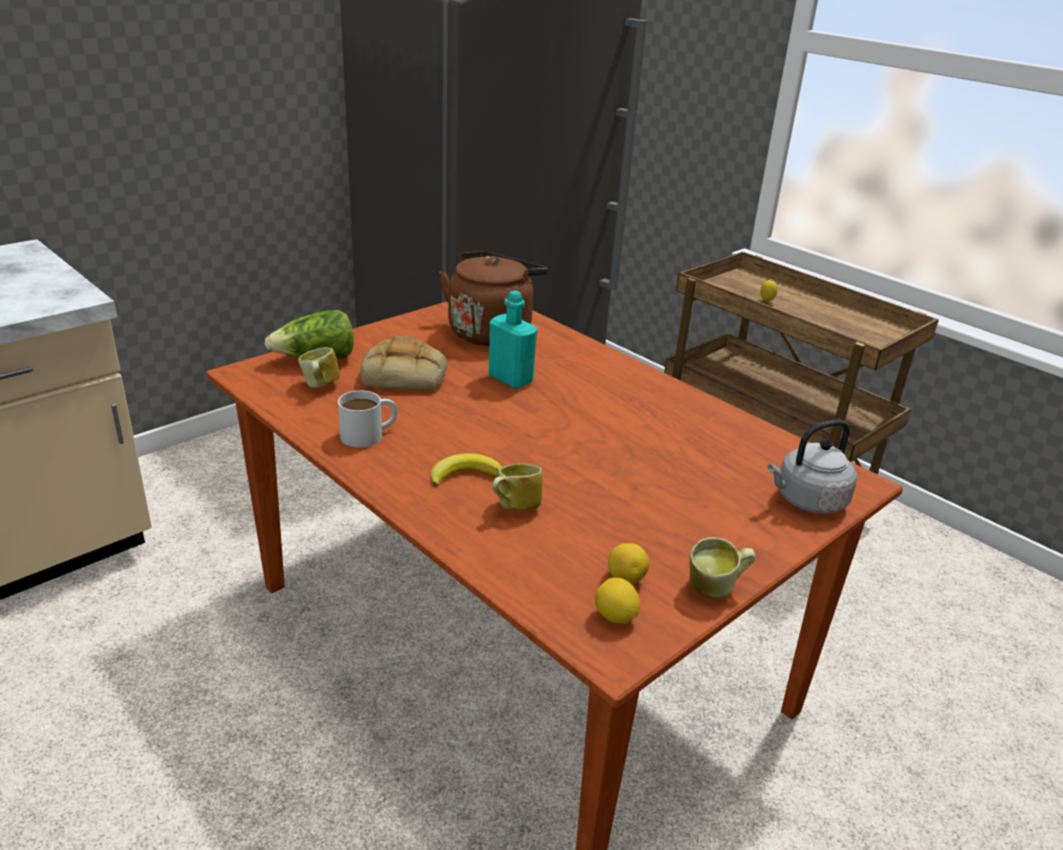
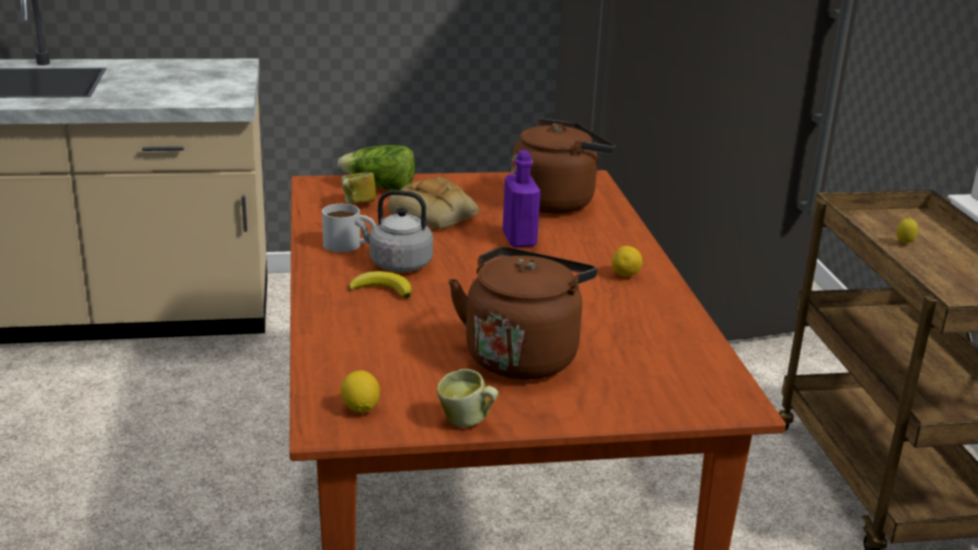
camera: 35 degrees right, 5 degrees down
(510, 379) = (519, 239): turquoise bottle -> purple bottle
(514, 508) = (388, 321): mug -> none
(625, 579) = (405, 390): lemon -> lemon (625, 275)
(665, 499) = (522, 355): none -> brown kettle
(807, 501) = (657, 399): grey kettle -> grey kettle (397, 264)

